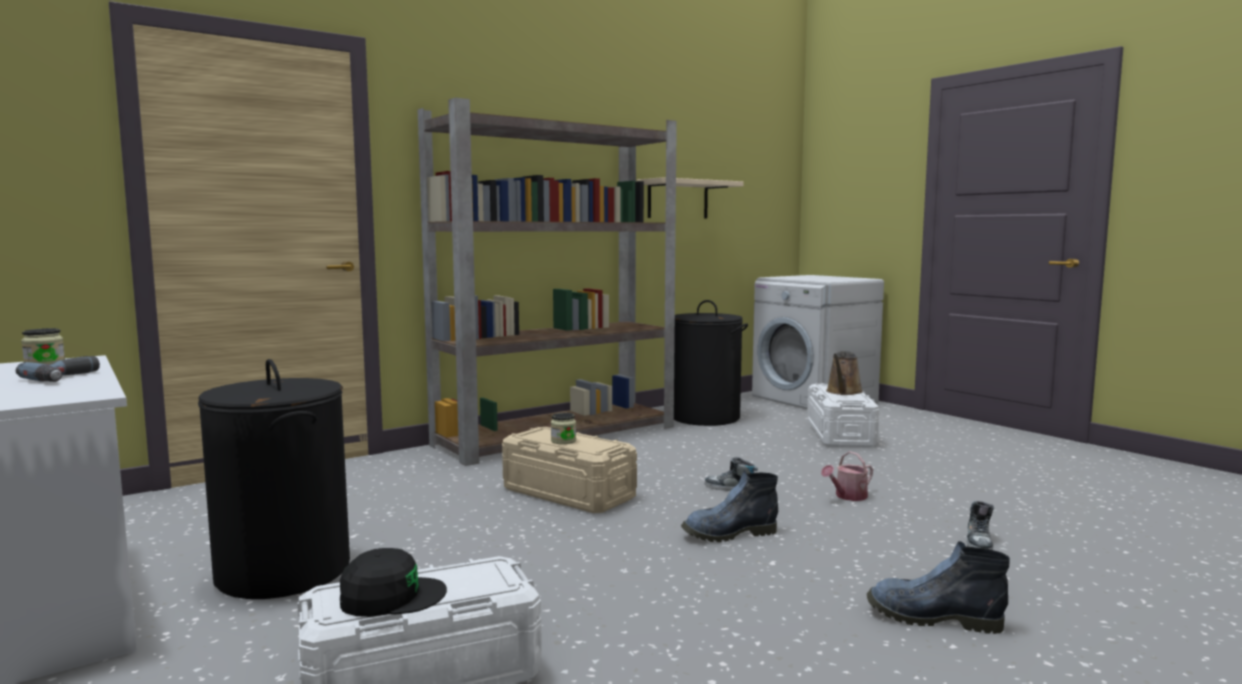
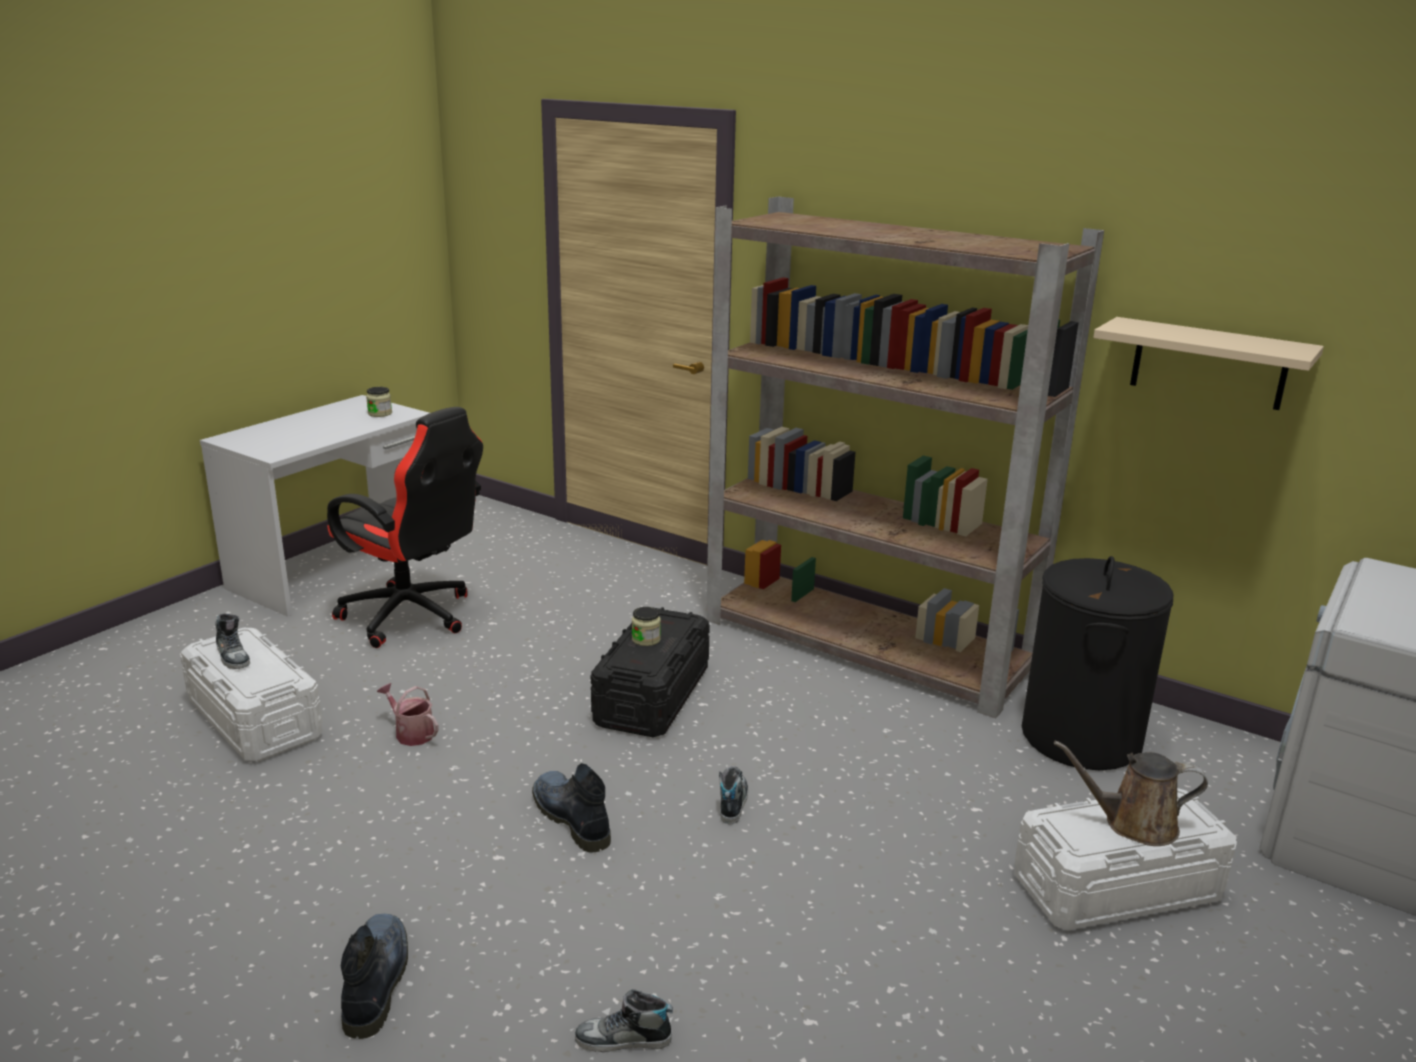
camera: 70 degrees right, 15 degrees up
(68, 377) = (335, 432): power drill -> none
(284, 571) = (414, 619): black laundry basket -> black office chair
(391, 597) = (233, 656): black cap -> shoe
(568, 493) = (653, 696): beige storage box -> black storage box
(848, 496) = (759, 907): watering can -> watering can (411, 733)

